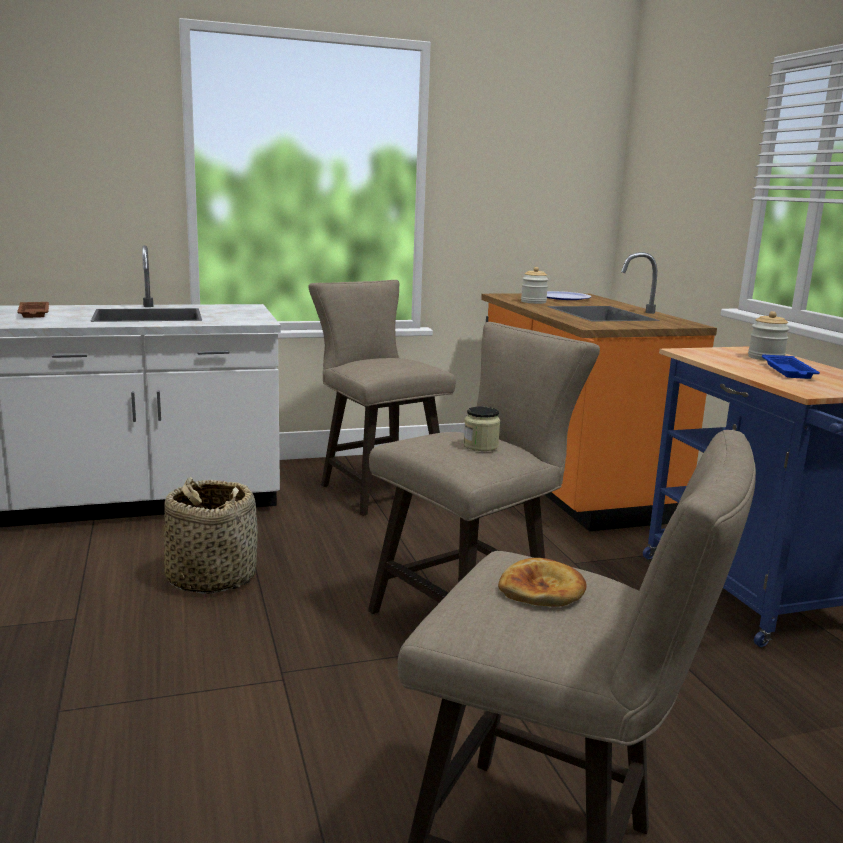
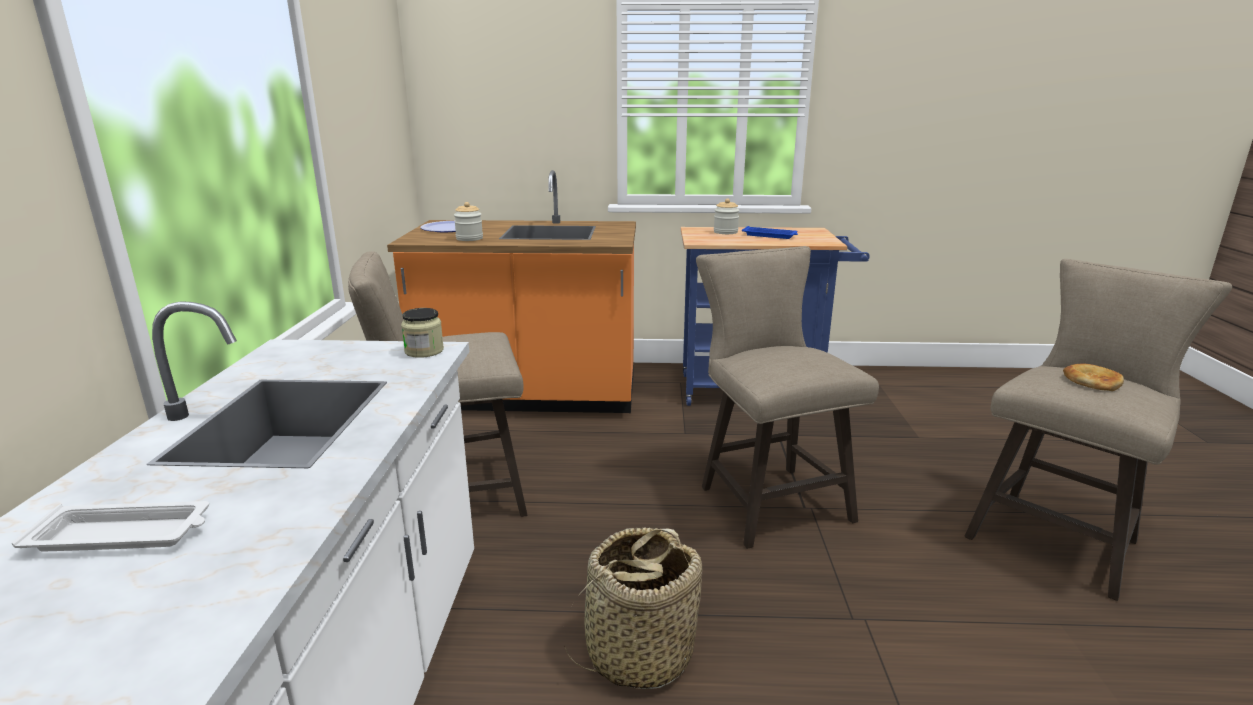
camera: 70 degrees left, 5 degrees up
(34, 313) = (123, 535): brown tray -> white tray
(480, 446) = (802, 353): jar -> jar (424, 351)

